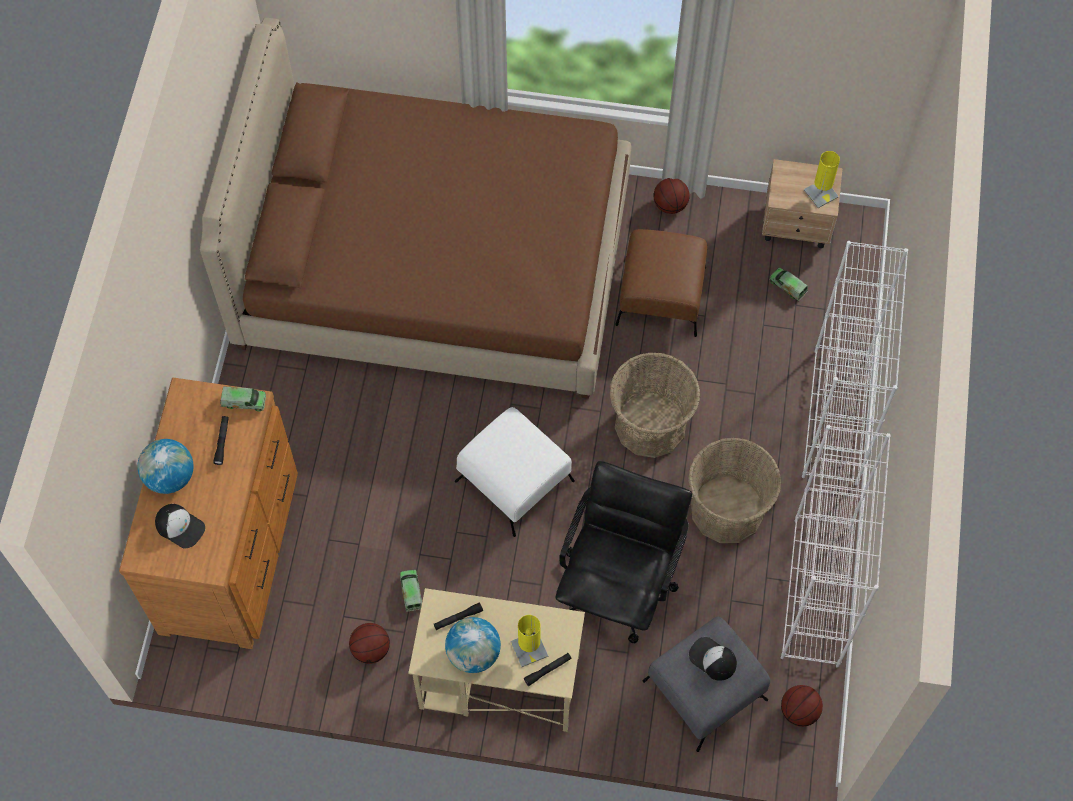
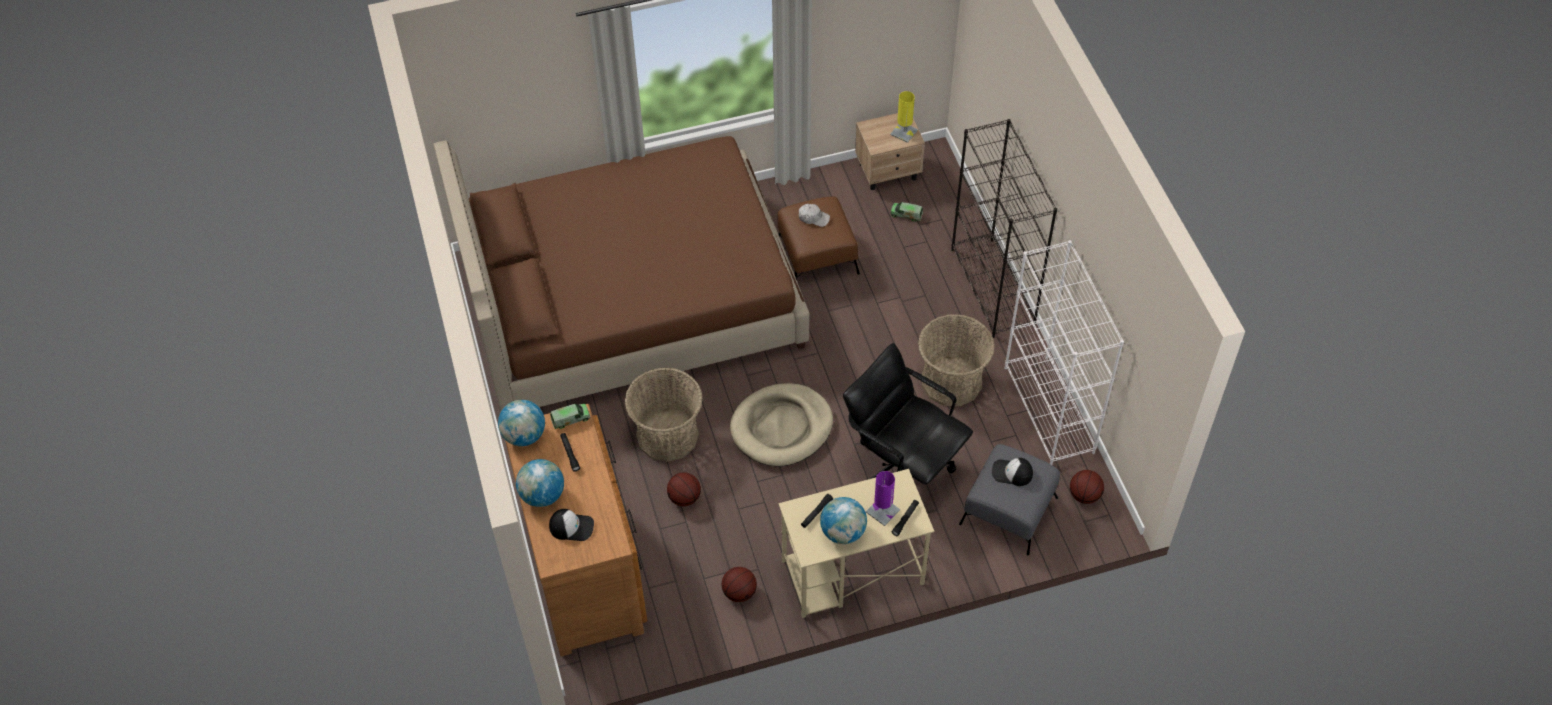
camera: 25 degrees left, 10 degrees down
(188, 400) = (524, 435): none -> globe
(411, 592) = (747, 538): toy truck -> none
(514, 481) = (781, 427): white ottoman -> beige dog bed
(529, 649) = (882, 511): yellow table lamp -> purple table lamp
(618, 585) = (902, 467): black office chair -> black office chair turned 45 degrees counterclockwise
(650, 425) = (861, 347): basket -> basket (667, 435)
(663, 256) = (813, 218): none -> white cap
(670, 205) = (787, 193): basketball -> basketball (684, 498)
(836, 417) = (993, 288): white bookcase -> black bookcase

